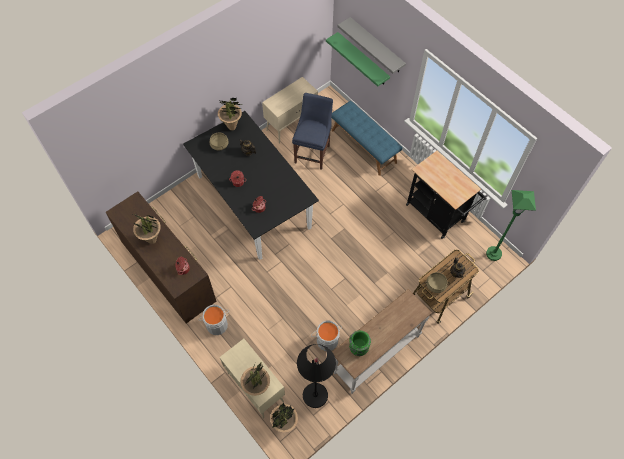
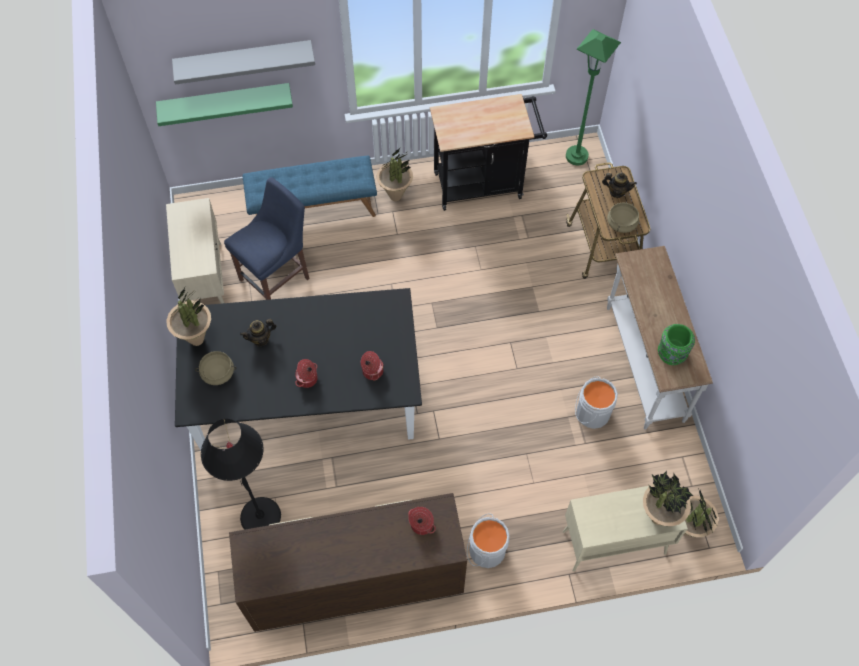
camera: 60 degrees left, 0 degrees up
(152, 240) = (340, 548): potted plant -> potted plant (395, 196)
(313, 152) = (277, 277): blue chair -> blue chair turned 90 degrees clockwise
(315, 395) = (665, 469): black floor lamp -> black floor lamp (261, 517)

